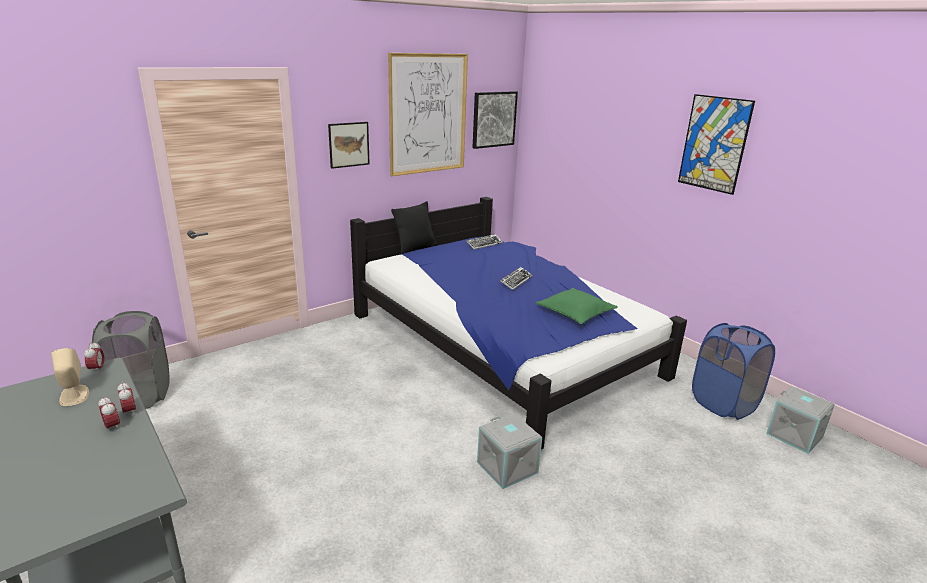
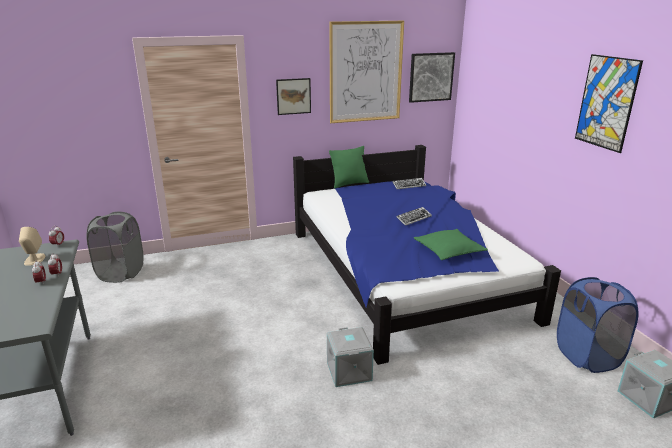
camera: 20 degrees right, 0 degrees up
(415, 247) = (349, 184): black pillow -> green pillow

